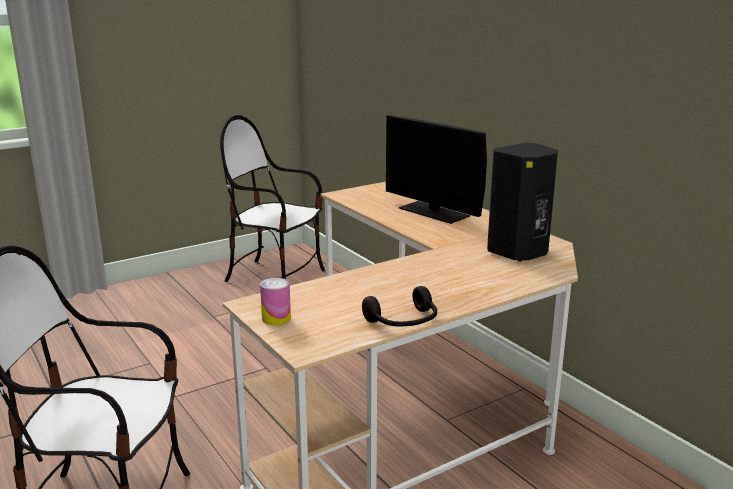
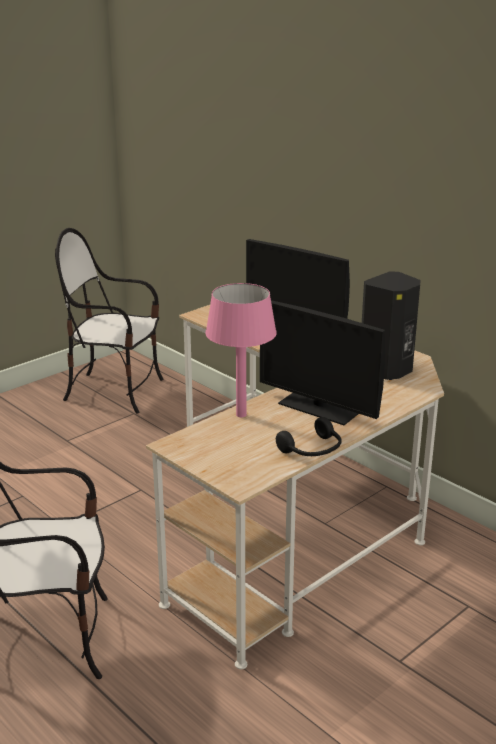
camera: 10 degrees left, 5 degrees up
(276, 318) = (202, 457): can -> none
(339, 282) = (240, 414): none -> pink table lamp
(429, 281) = (319, 407): none -> monitor

